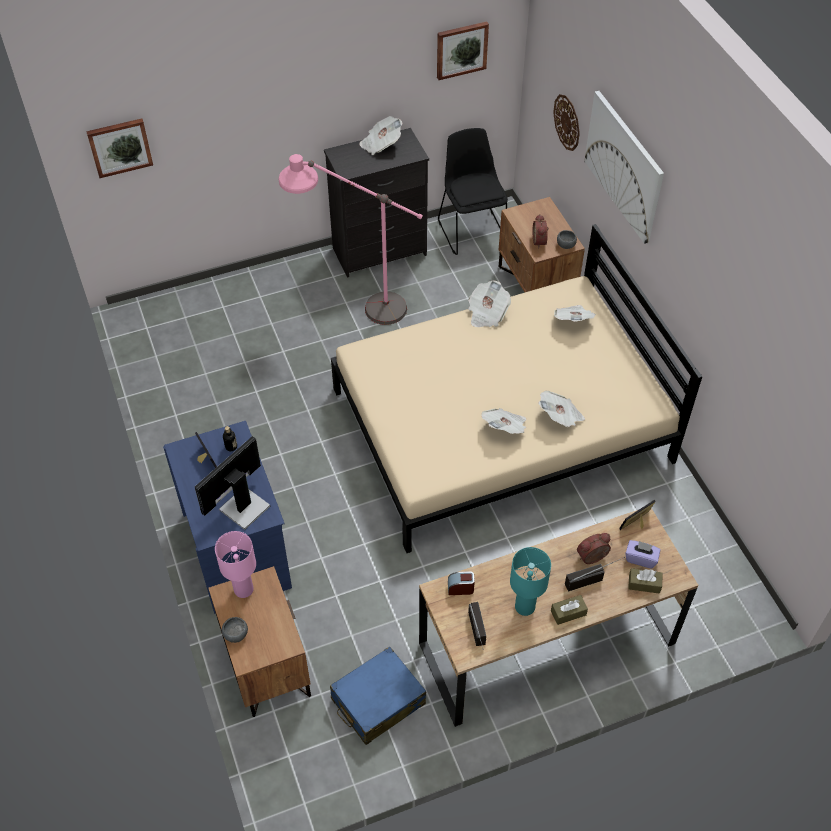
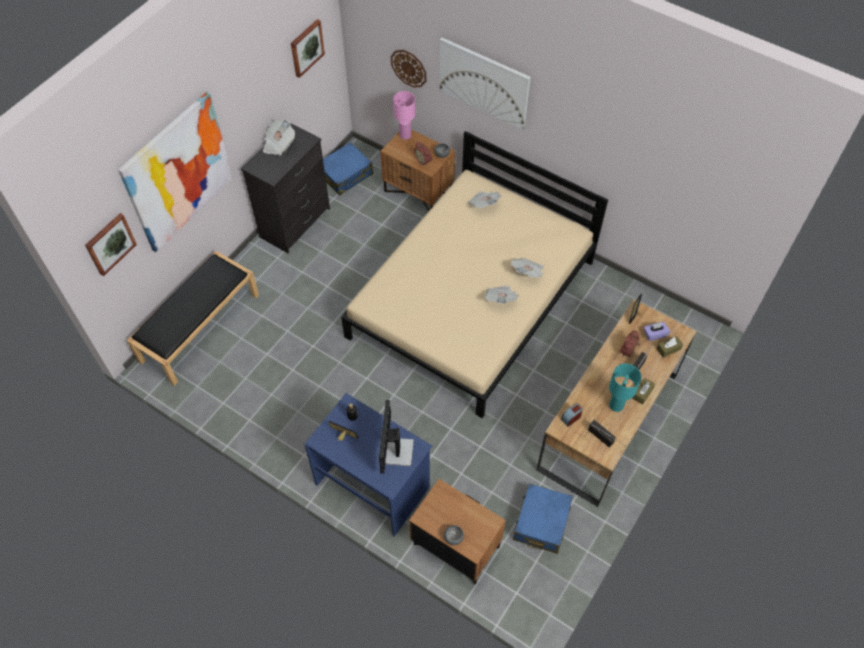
camera: 35 degrees left, 5 degrees up
(205, 302) = (200, 327): none -> black bench
(233, 111) = (178, 172): none -> picture
(244, 590) = (433, 506): pink table lamp -> pink table lamp (405, 135)
(356, 307) = (312, 271): pink floor lamp -> none
(472, 230) = (345, 174): black chair -> blue suitcase
(487, 313) = (426, 228): newspaper -> none

